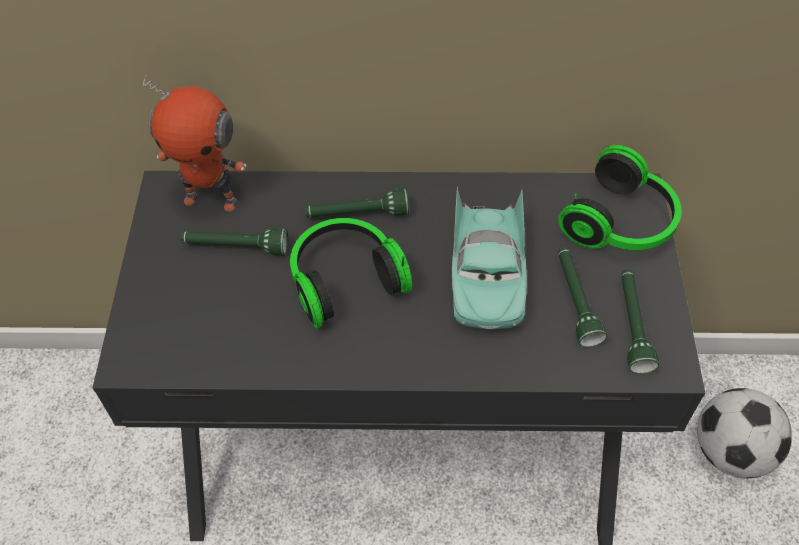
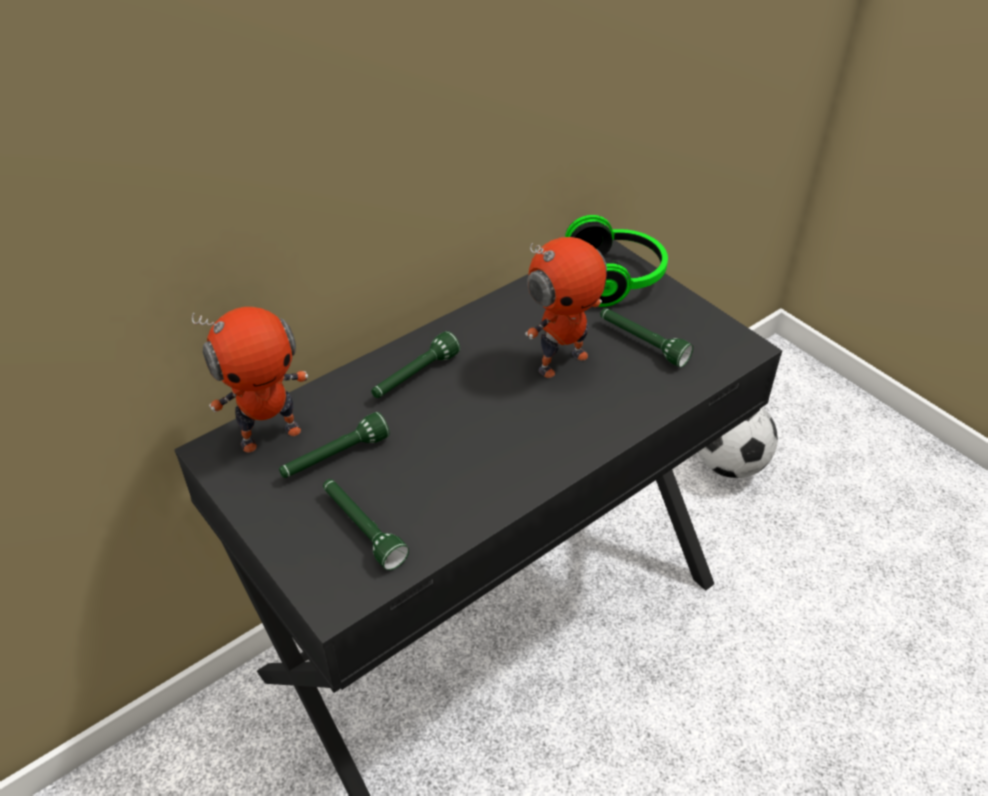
camera: 40 degrees left, 10 degrees down
(344, 279) = (457, 427): headphones -> none
(486, 273) = (561, 361): turquoise toy car -> toy robot
(632, 325) = (694, 336): green flashlight -> green flashlight (362, 529)

